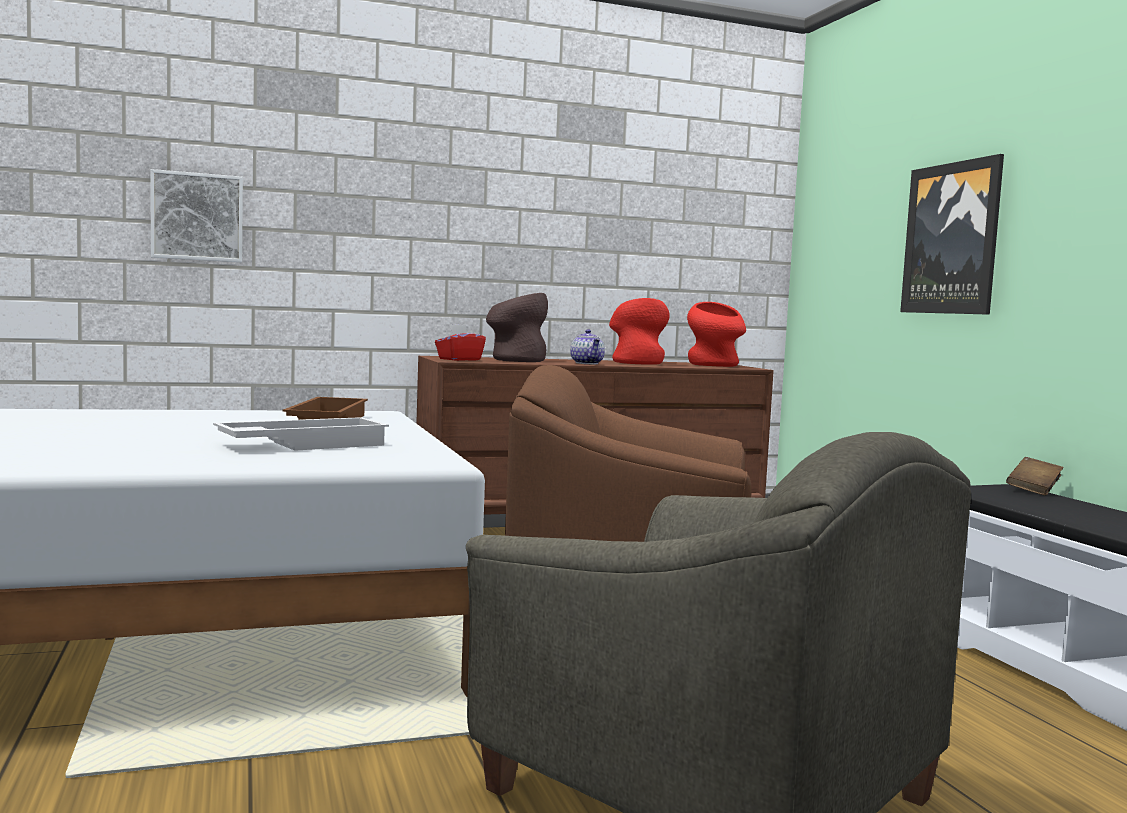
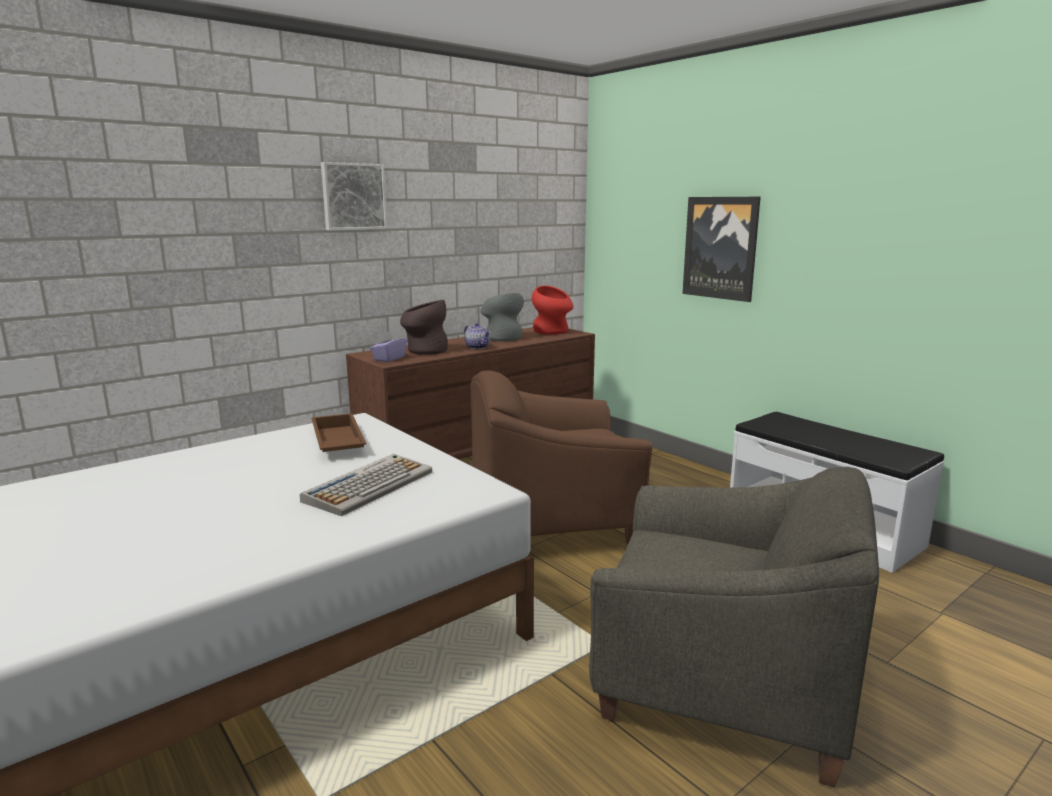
camera: 20 degrees left, 10 degrees up
(197, 217) = (152, 266): picture -> picture (353, 196)
(303, 444) = (369, 485): white tray -> keyboard
(459, 359) = (389, 359): red tissue box -> purple tissue box
(636, 362) = (502, 337): red vase -> grey vase
(1033, 490) = (791, 417): brown book -> none

